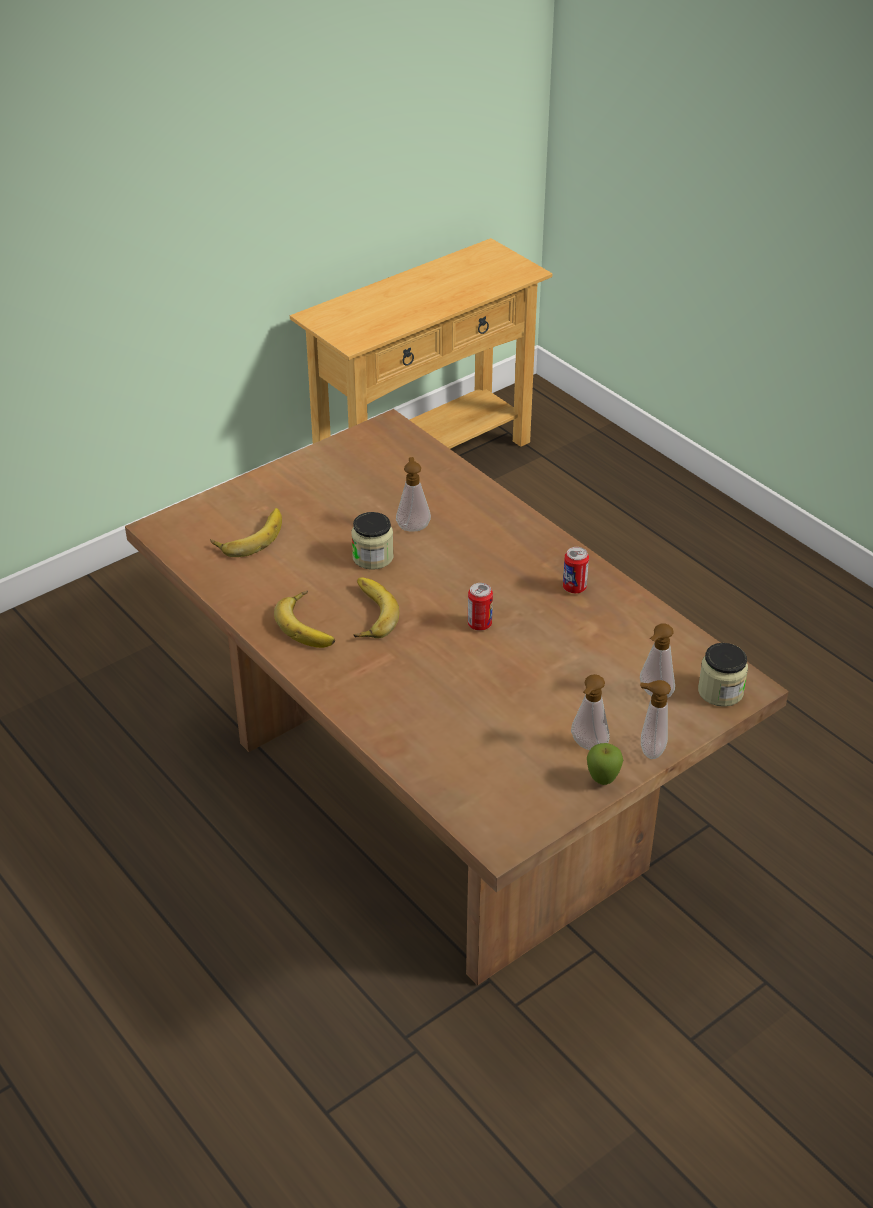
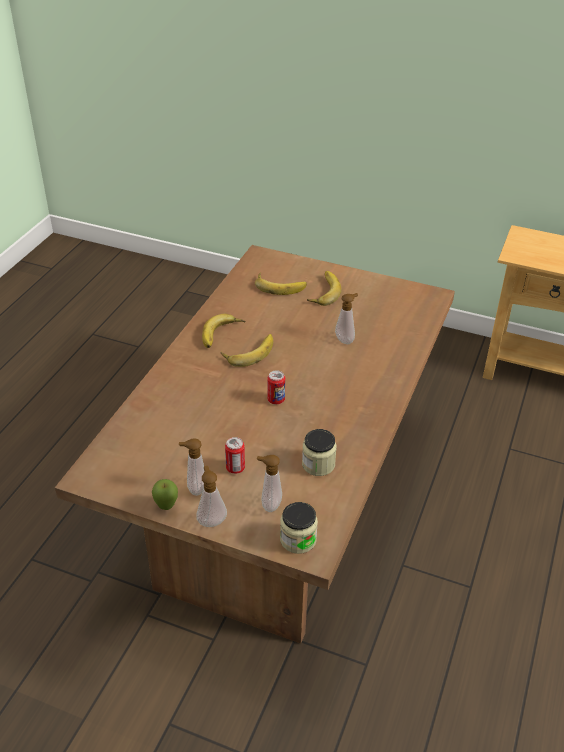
camera: 60 degrees right, 0 degrees up
(297, 506) = (322, 291): none -> banana
(373, 557) = (302, 335): jar -> jar (318, 464)
(574, 588) = (348, 429): can -> can (235, 468)

